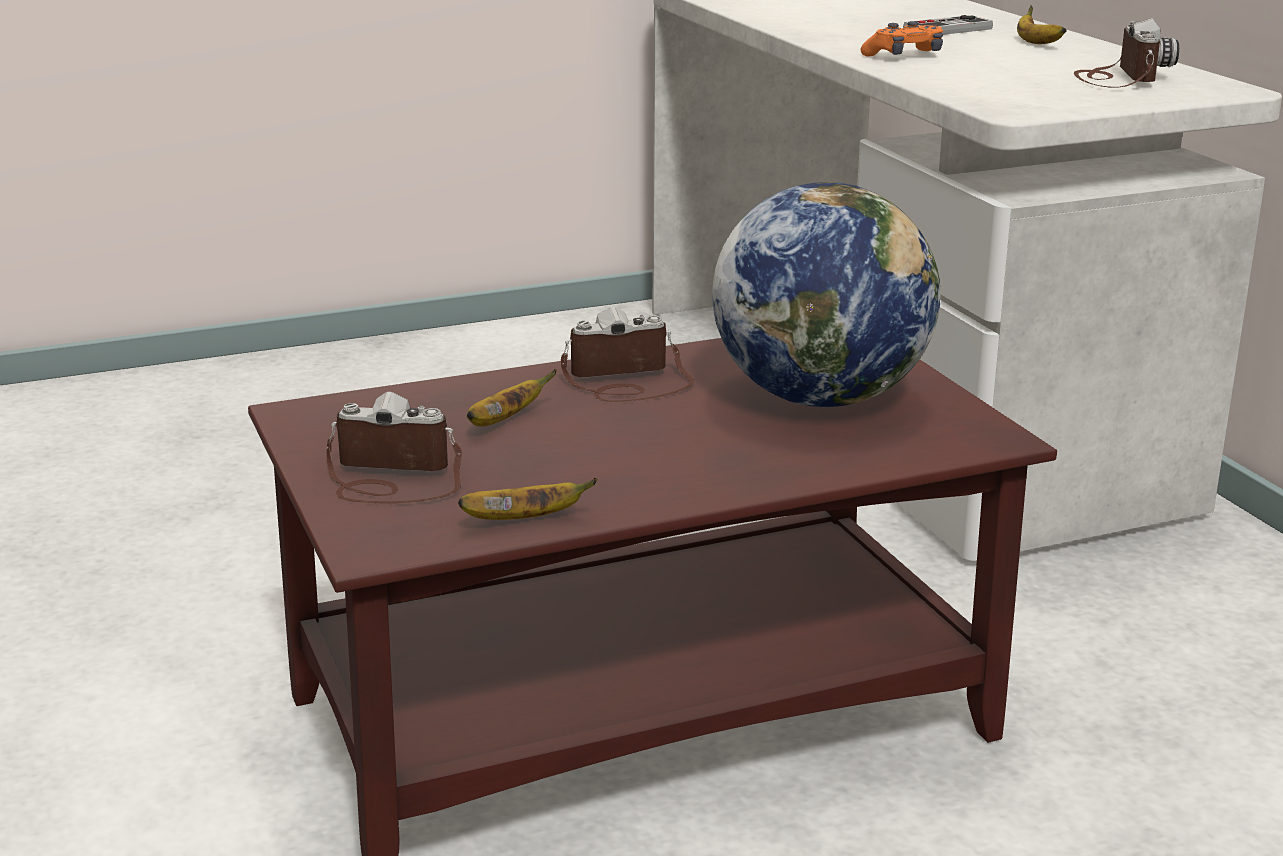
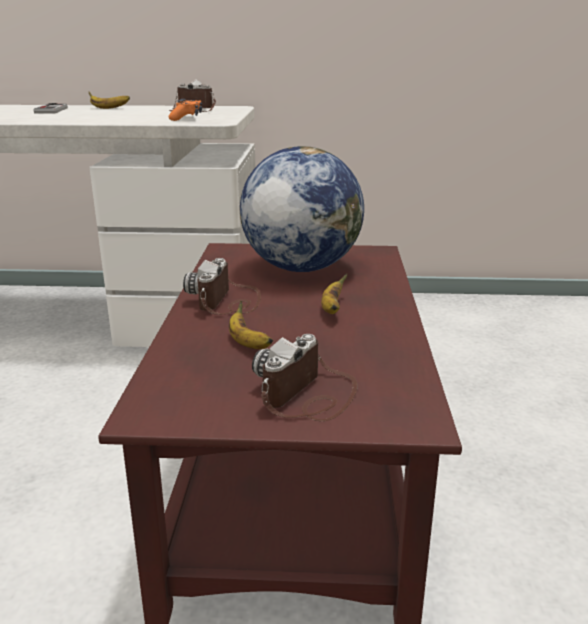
camera: 65 degrees left, 0 degrees up
(525, 519) = (403, 364): banana -> banana (332, 309)
(904, 56) = (84, 118): orange game controller -> orange game controller (186, 118)

